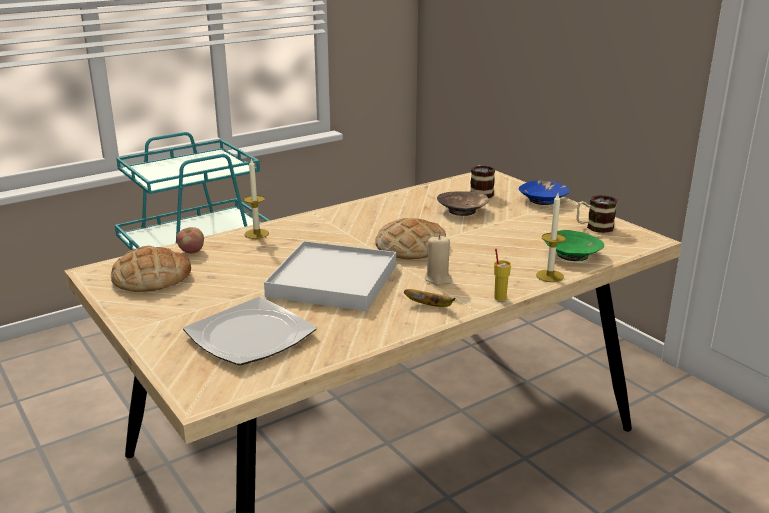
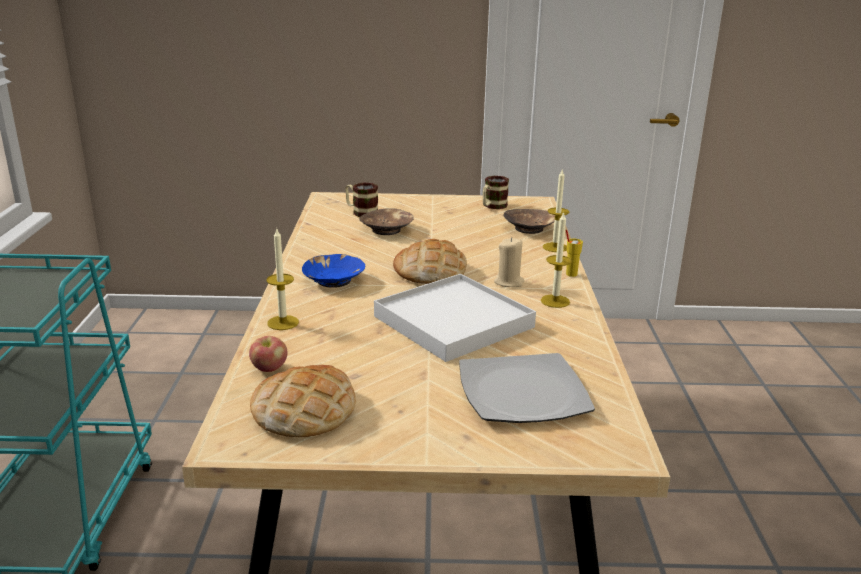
camera: 55 degrees left, 0 degrees up
(430, 306) = (555, 301): banana -> candle
(543, 200) = (415, 201): blue bowl -> blue bowl (334, 280)
(572, 255) = (529, 229): green bowl -> brown bowl

